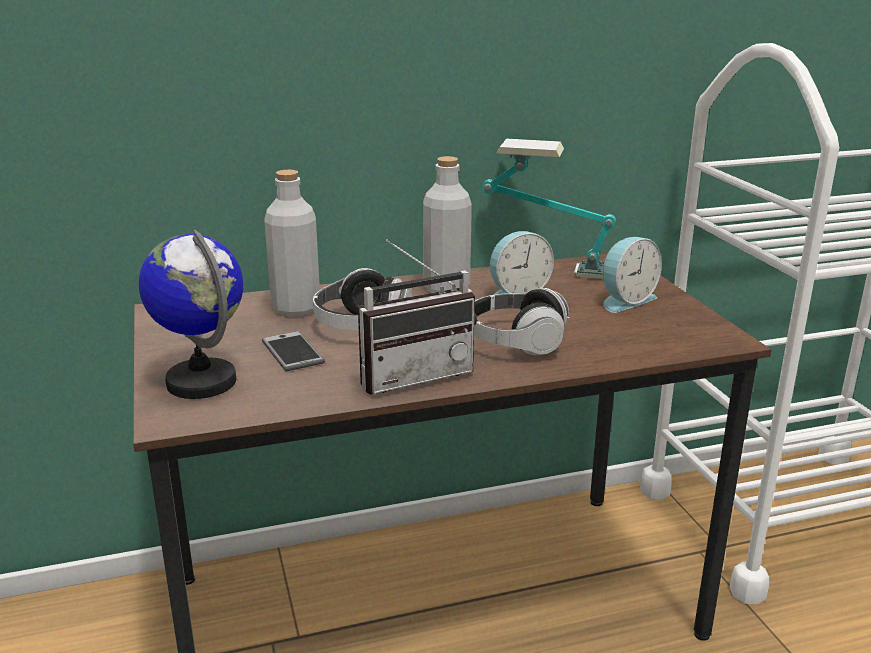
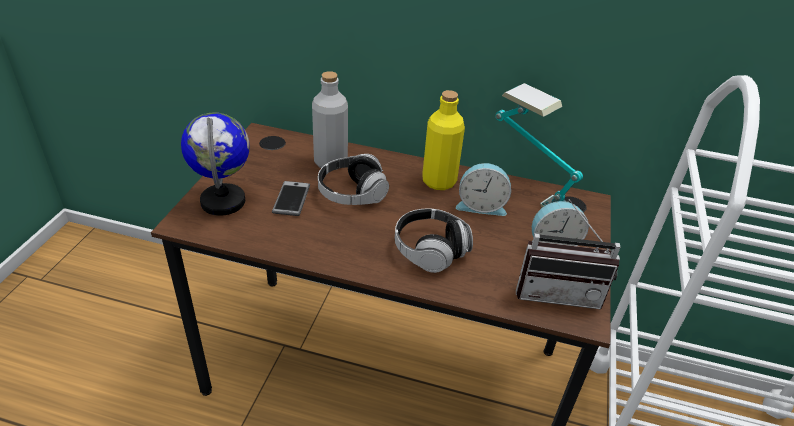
camera: 30 degrees right, 15 degrees up
(413, 374) = (338, 249): radio -> radio (558, 291)
(446, 288) = (439, 181): grey bottle -> yellow bottle

